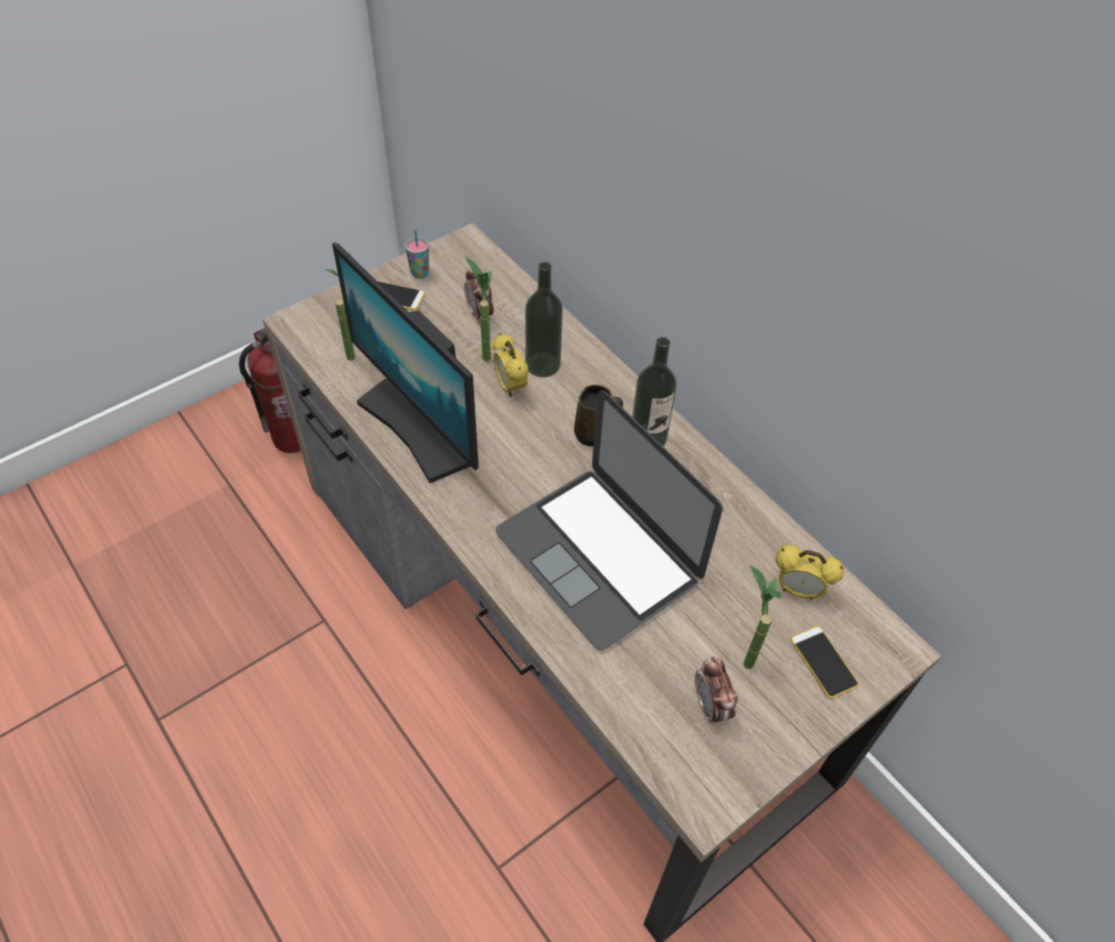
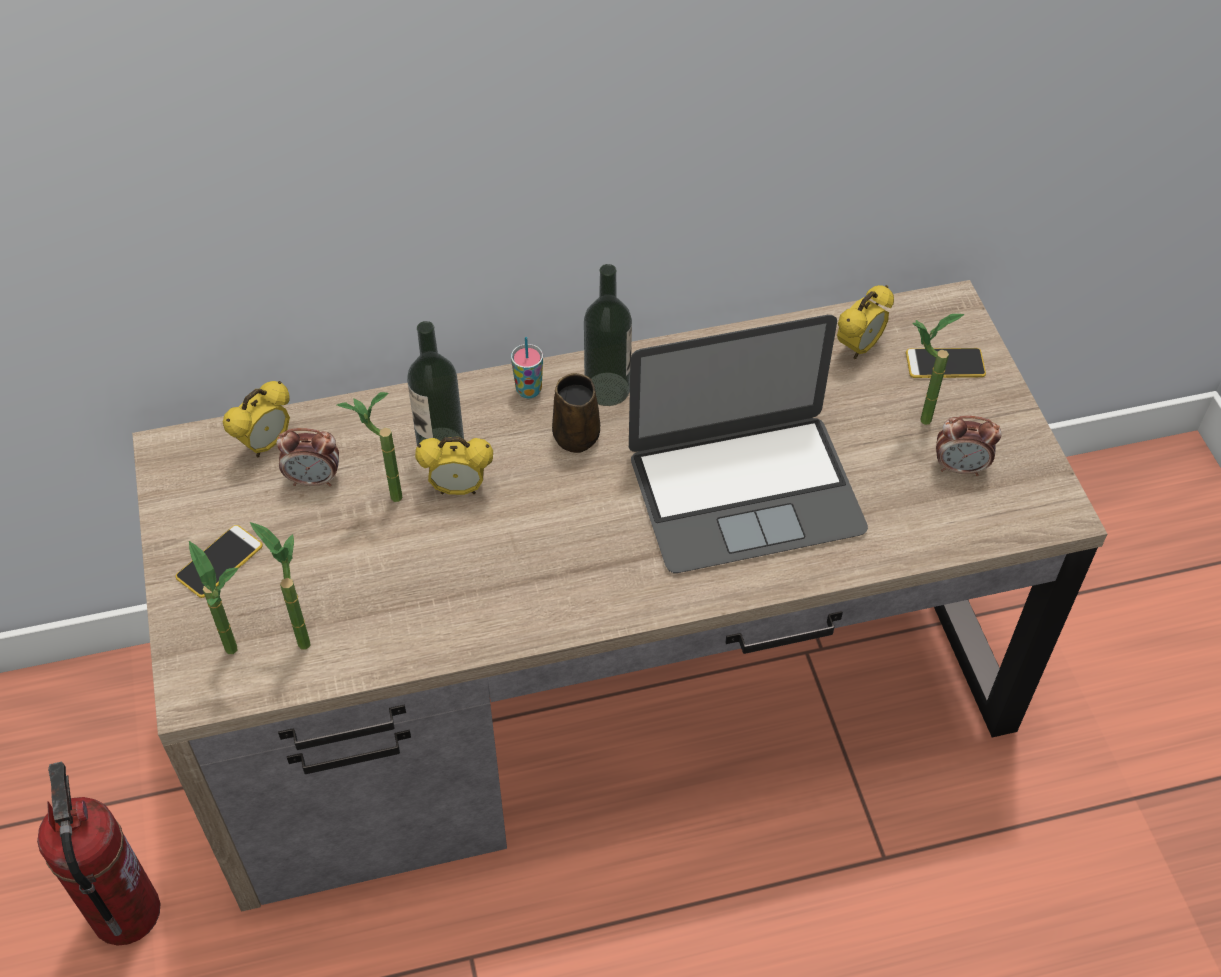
camera: 65 degrees left, 0 degrees up
(330, 332) = (241, 655): none -> potted plant
(419, 427) = (471, 602): monitor -> none
(420, 273) = (194, 521): cup -> cup (529, 390)
(495, 282) = (266, 444): none -> alarm clock

